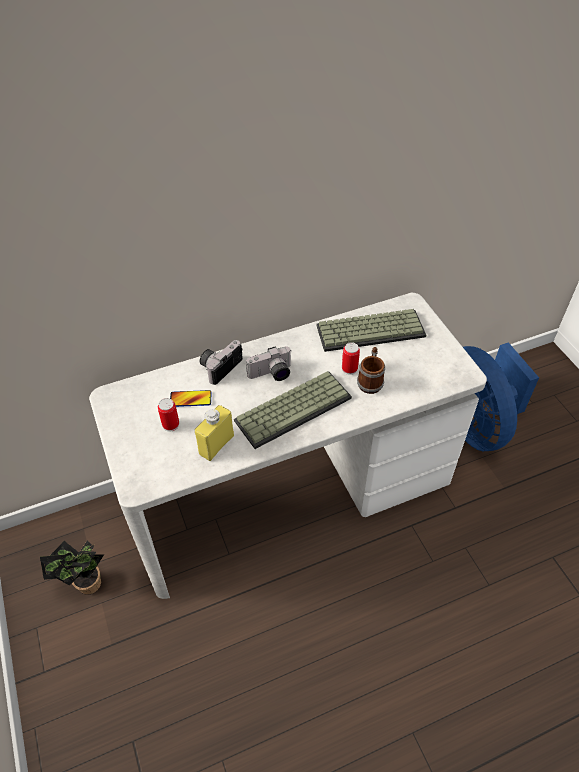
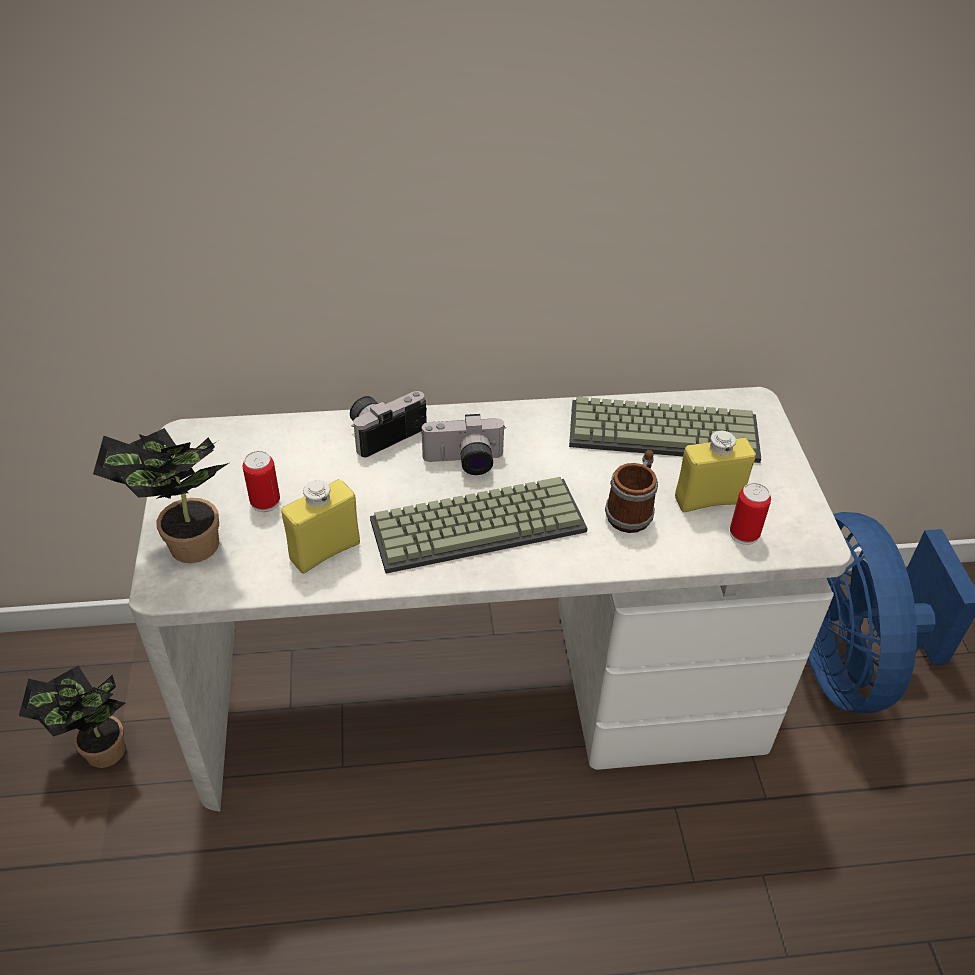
camera: 15 degrees right, 5 degrees down
(137, 462) = (186, 547): none -> potted plant
(190, 399) = (314, 470): phone -> none
(349, 369) = (602, 484): can -> can (744, 534)
(407, 365) = (708, 500): none -> yellow bottle

